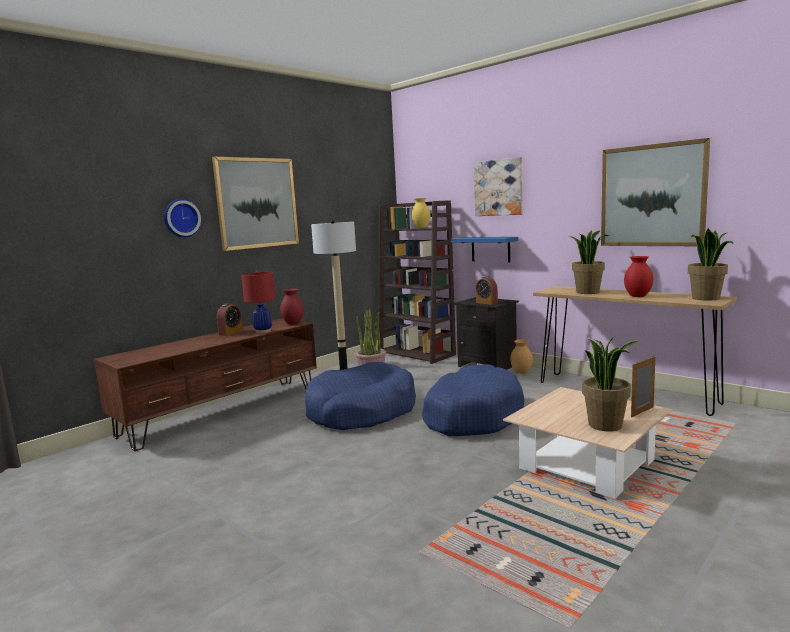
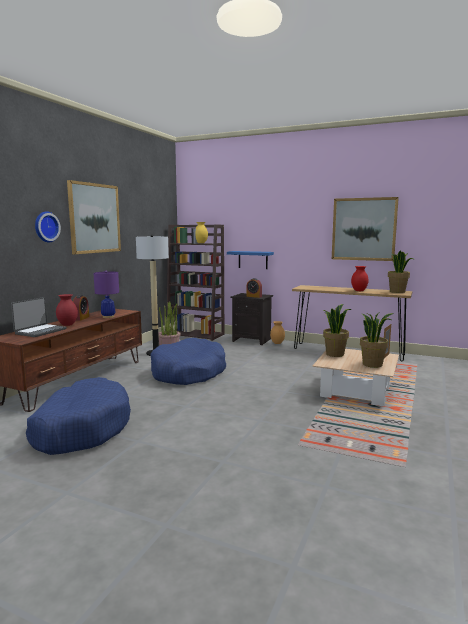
camera: 20 degrees left, 0 degrees up
(162, 350) = (40, 331): none -> laptop
(263, 331) = (108, 317): red table lamp -> purple table lamp
(293, 323) = (125, 311): red vase -> red vase (67, 325)
(471, 415) = (266, 370): blue dog bed -> blue dog bed (81, 428)
(498, 187) = (260, 218): picture -> none
(587, 292) = (326, 288): potted plant -> potted plant (334, 354)

